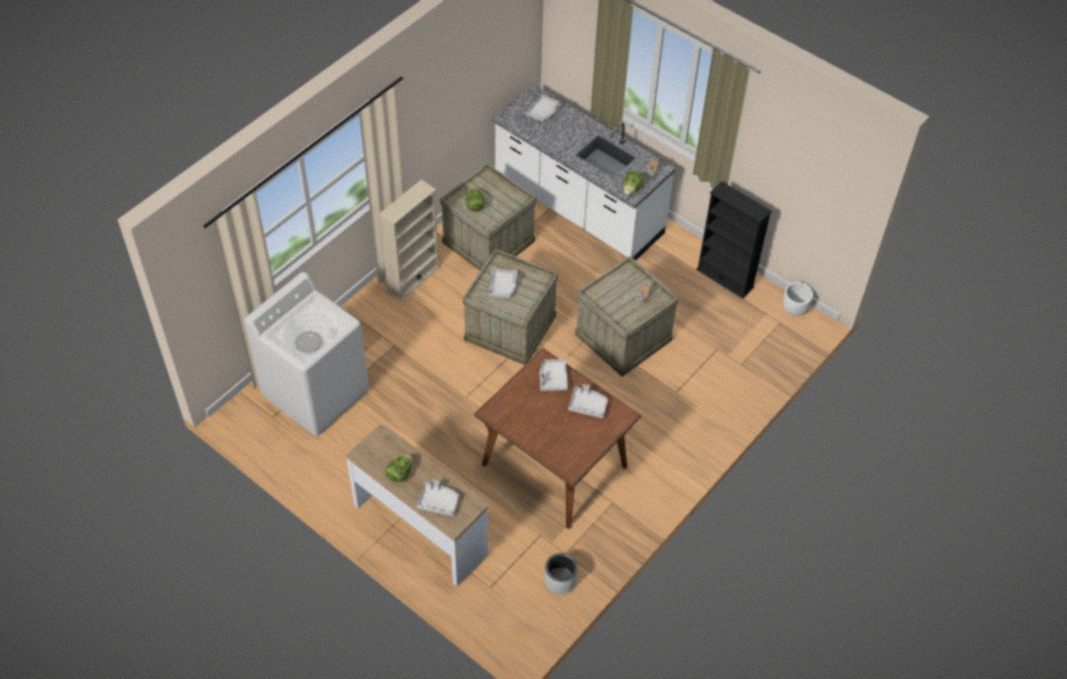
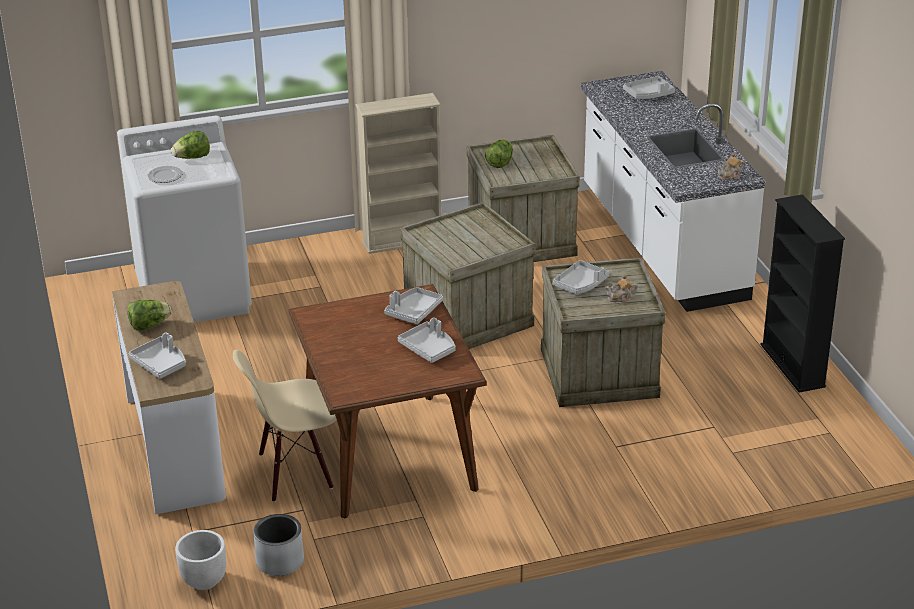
camera: 35 degrees right, 20 degrees down
(503, 286) = (458, 235): grey tray -> grey tray (581, 284)
(511, 509) = (294, 472): none -> beige chair
(631, 189) = (687, 182): lettuce -> lettuce (192, 158)
(794, 310) = (862, 428): white planter -> white planter (203, 581)

